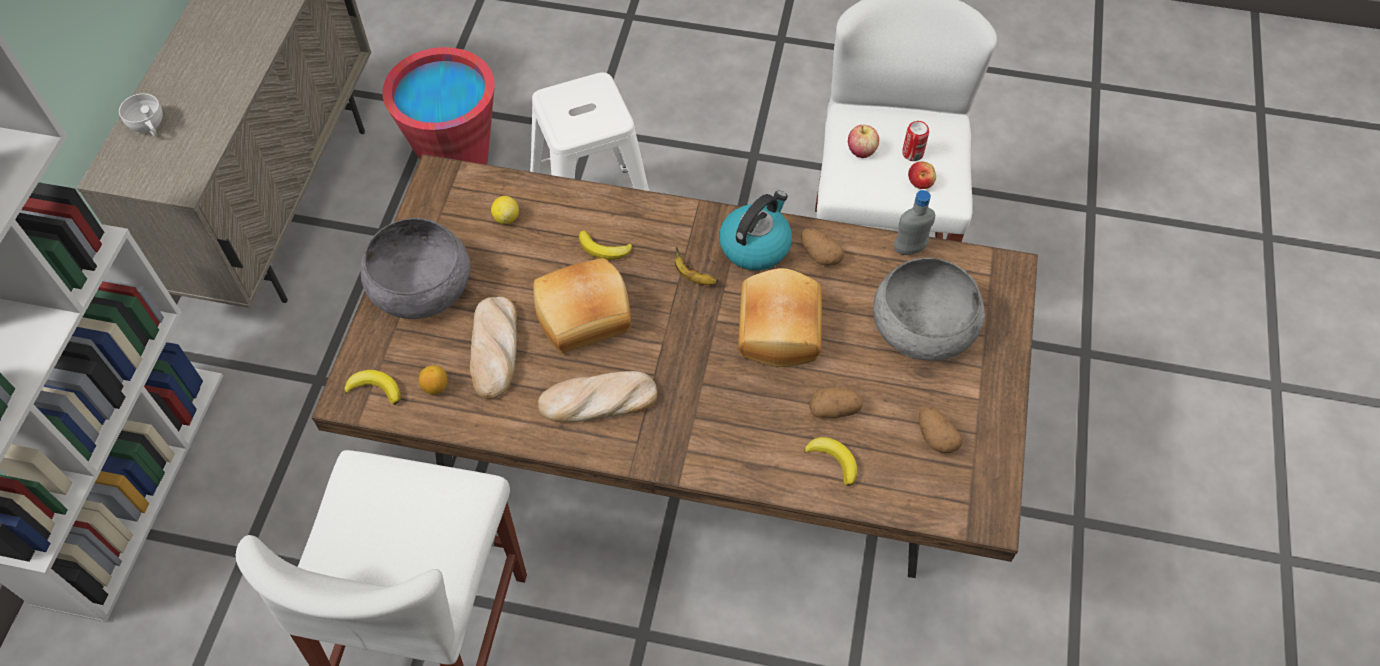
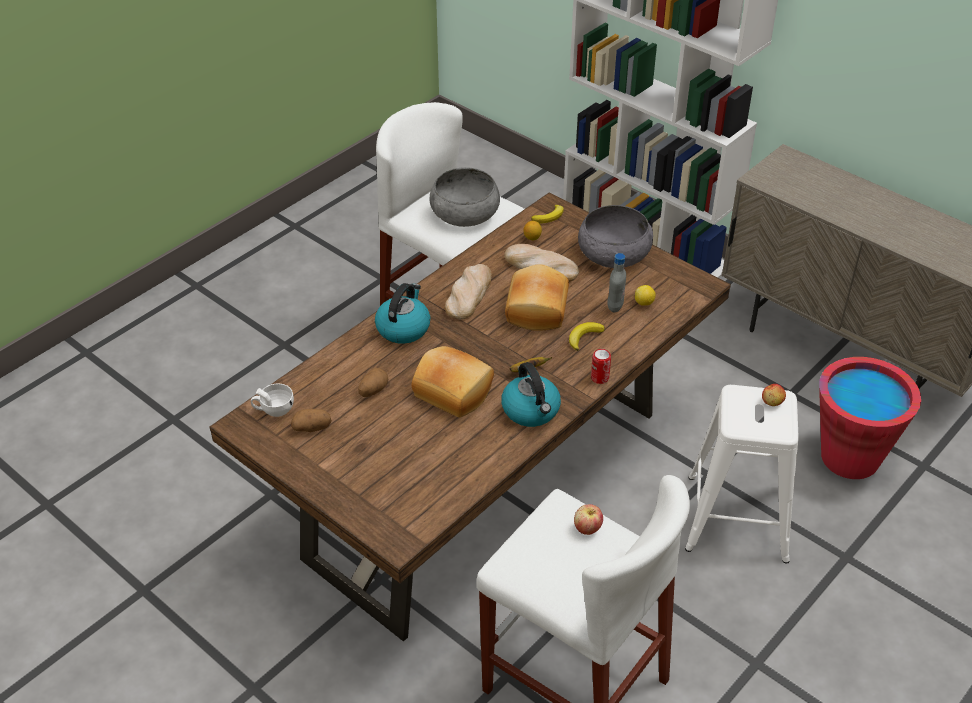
camera: 120 degrees right, 15 degrees down
(149, 127) = (821, 176): white cup -> white cup (273, 410)
(708, 439) = (403, 328): none -> kettle
(819, 255) = (497, 440): potato -> none
(833, 460) = (340, 374): banana -> none
(909, 249) = (464, 493): grey bottle -> grey bottle (615, 306)
(912, 153) = (562, 561): can -> can (599, 378)
(920, 182) = (529, 550): apple -> apple (772, 402)
(923, 325) = (395, 466): grey bowl -> grey bowl (464, 212)

